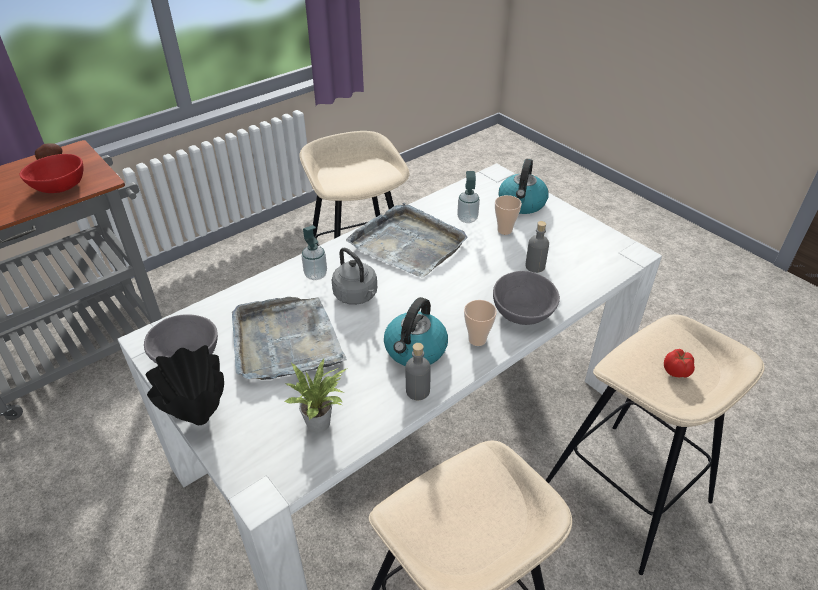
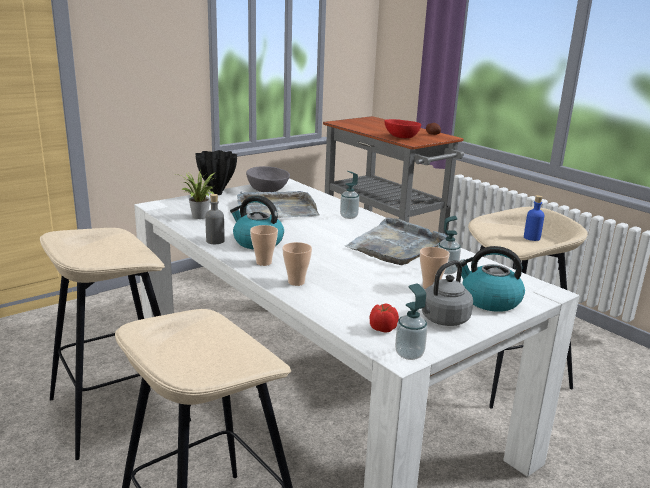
camera: 90 degrees right, 20 degrees down
(353, 167) = (531, 238): none -> blue bottle
(357, 296) = (322, 227): grey kettle -> grey kettle (443, 320)
(521, 312) = (296, 282): grey bowl -> cup
(535, 266) = (368, 295): grey bottle -> none
(629, 249) = (409, 354): none -> soap dispenser
(676, 371) = (203, 359): tomato -> tomato (382, 328)

